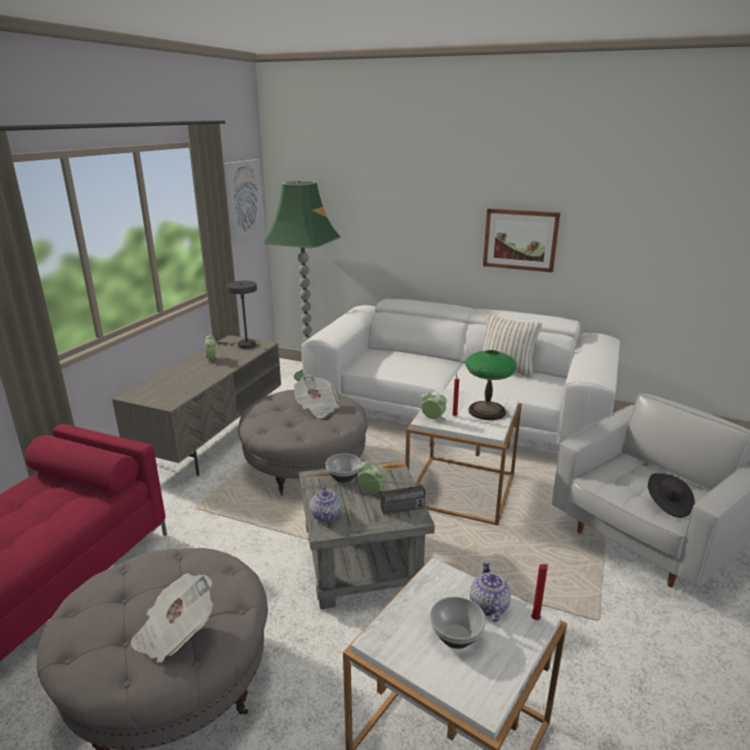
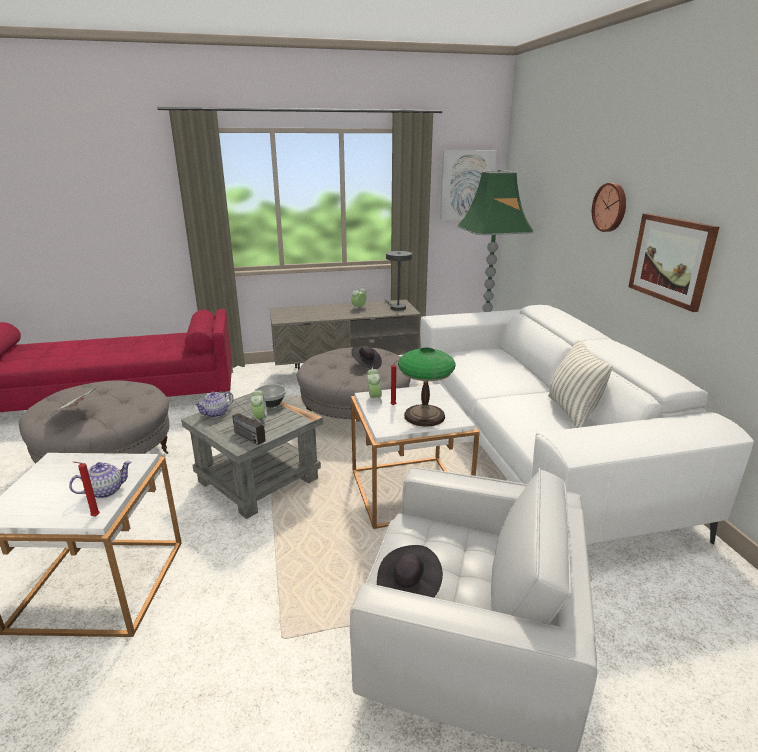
camera: 55 degrees right, 0 degrees up
(317, 407) = (366, 365): newspaper -> black hat
(443, 206) = (610, 207): none -> wall clock
(455, 636) = (65, 486): bowl -> none

